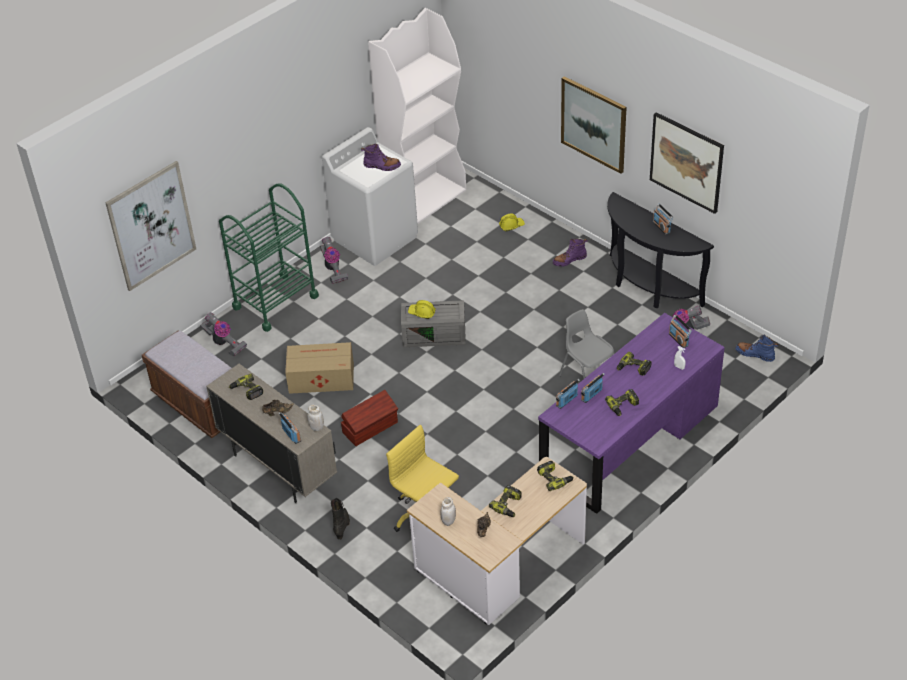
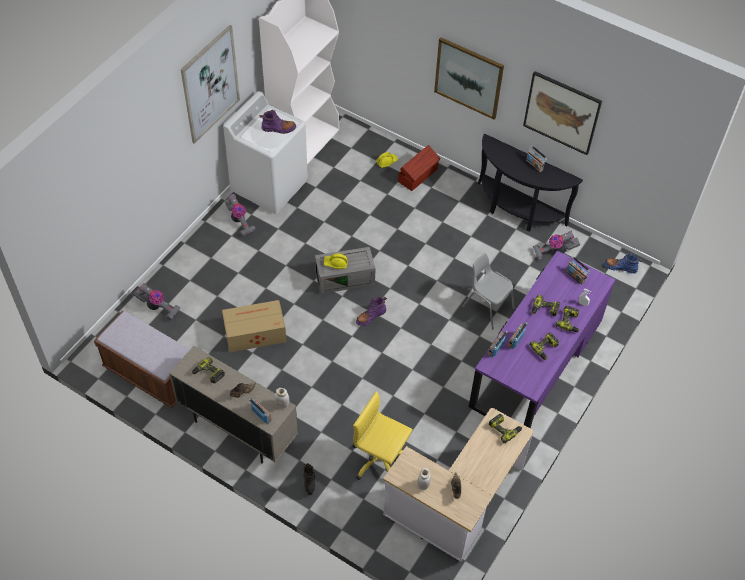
camera: 15 degrees left, 10 degrees up
(151, 225) = (89, 223): picture -> picture (210, 84)
(275, 302) = (194, 260): green cart -> none
(371, 427) = (311, 378): brown storage box -> brown storage box (418, 175)
(508, 505) = (471, 462): power drill -> power drill (569, 322)
(569, 260) = (444, 191): purple boot -> purple boot (370, 316)

